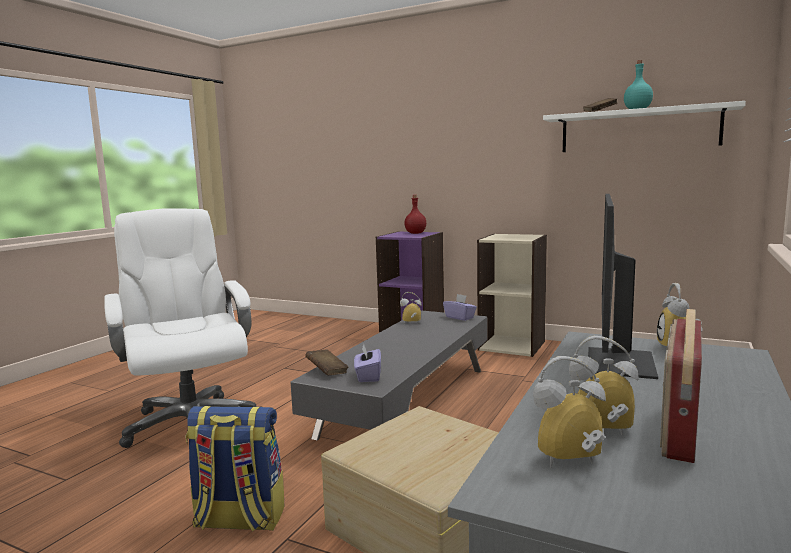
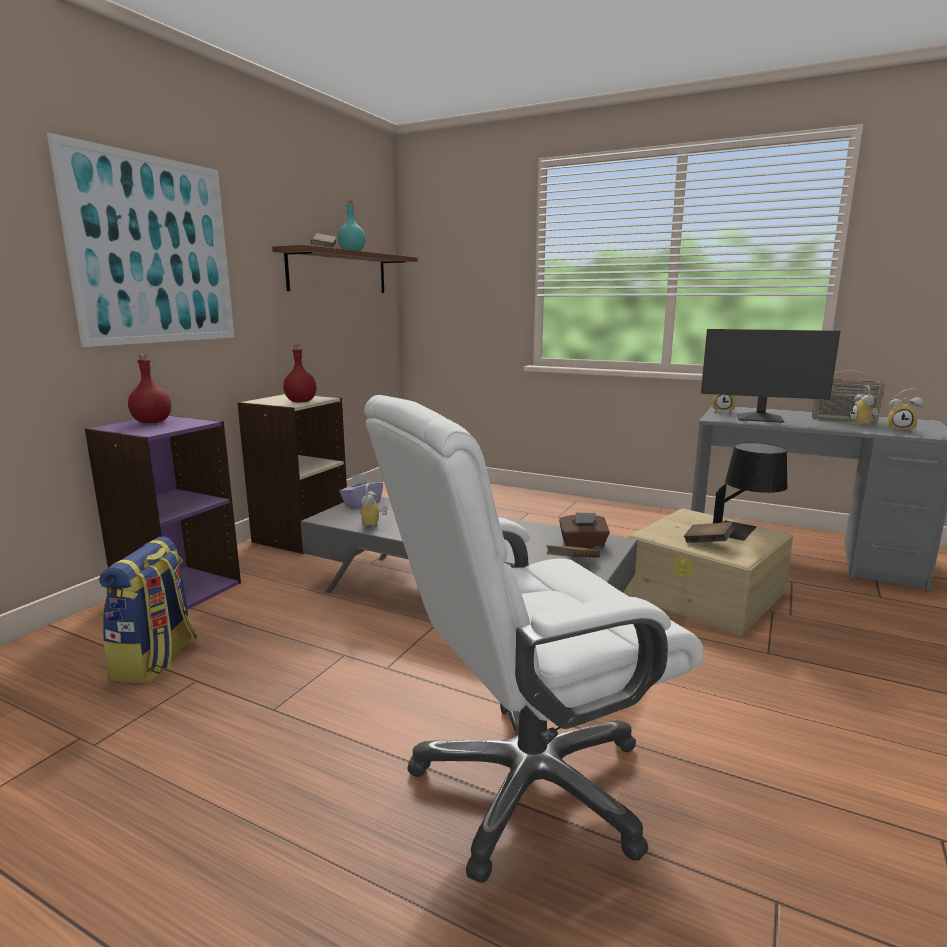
camera: 90 degrees left, 5 degrees up
(239, 520) = (761, 683): backpack -> backpack (156, 661)
(368, 376) = (583, 544): purple tissue box -> brown tissue box
(394, 440) = (707, 543): none -> brown book
(434, 470) = (745, 532): none -> black table lamp
(450, 135) = (154, 251): none -> picture
(504, 238) = (301, 401): none -> red bottle
(572, 464) = (900, 430): alarm clock -> alarm clock turned 60 degrees counterclockwise
(638, 130) = (339, 272): white shelf -> brown shelf

